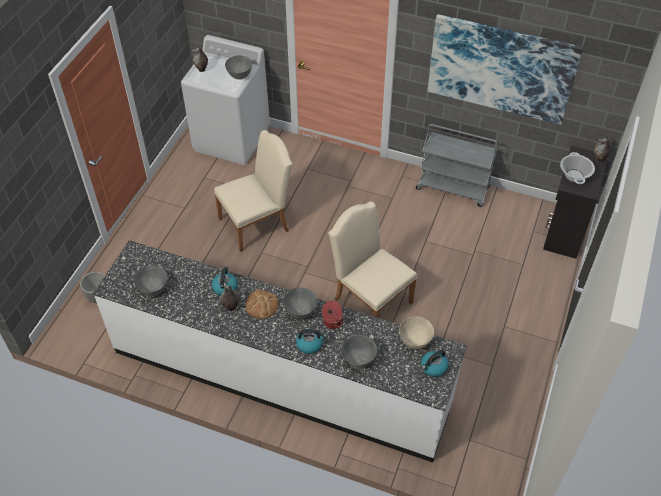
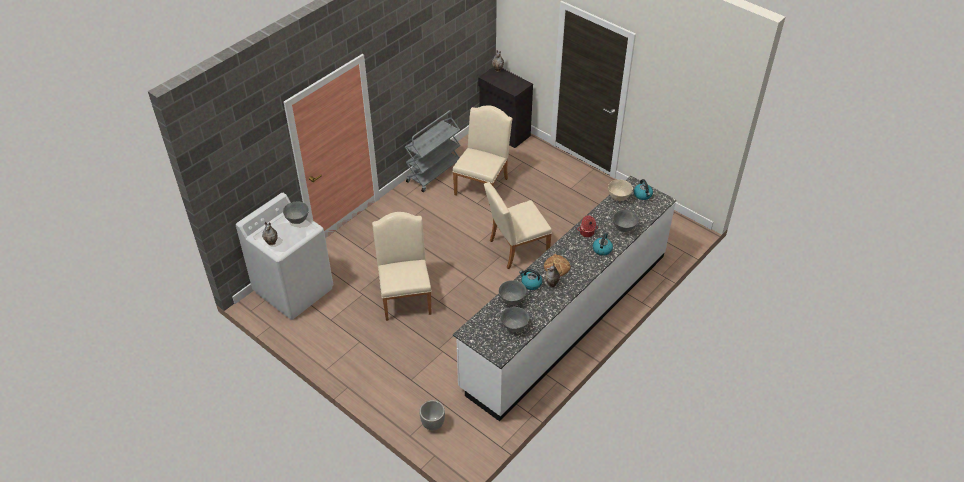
camera: 70 degrees left, 5 degrees down
(301, 311) = (571, 246): grey bowl -> grey bowl (512, 300)
(460, 237) = (483, 184): none -> beige chair
(501, 68) = (431, 60): picture -> none
(574, 175) = (506, 85): cooking pot -> none

